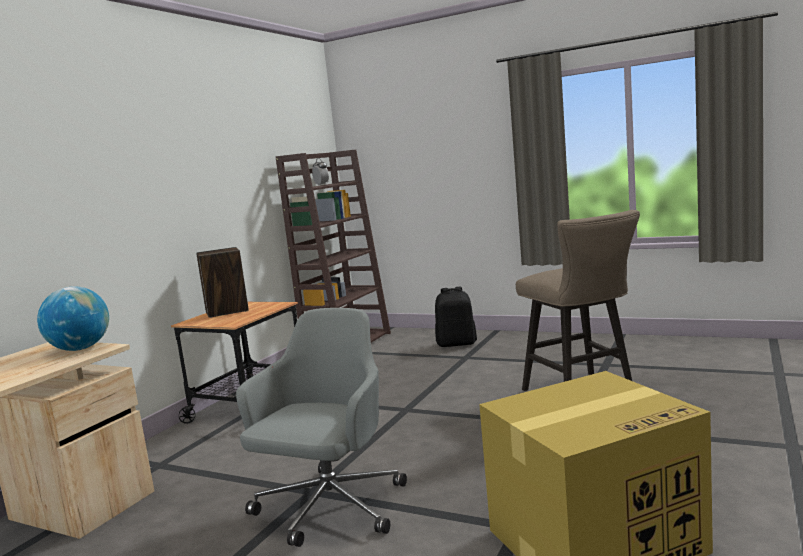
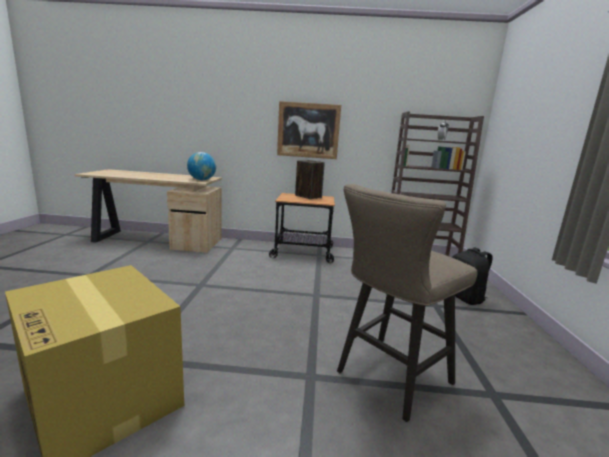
camera: 65 degrees right, 5 degrees up
(176, 203) = (308, 130): none -> picture
(329, 509) = (180, 292): grey office chair -> none

